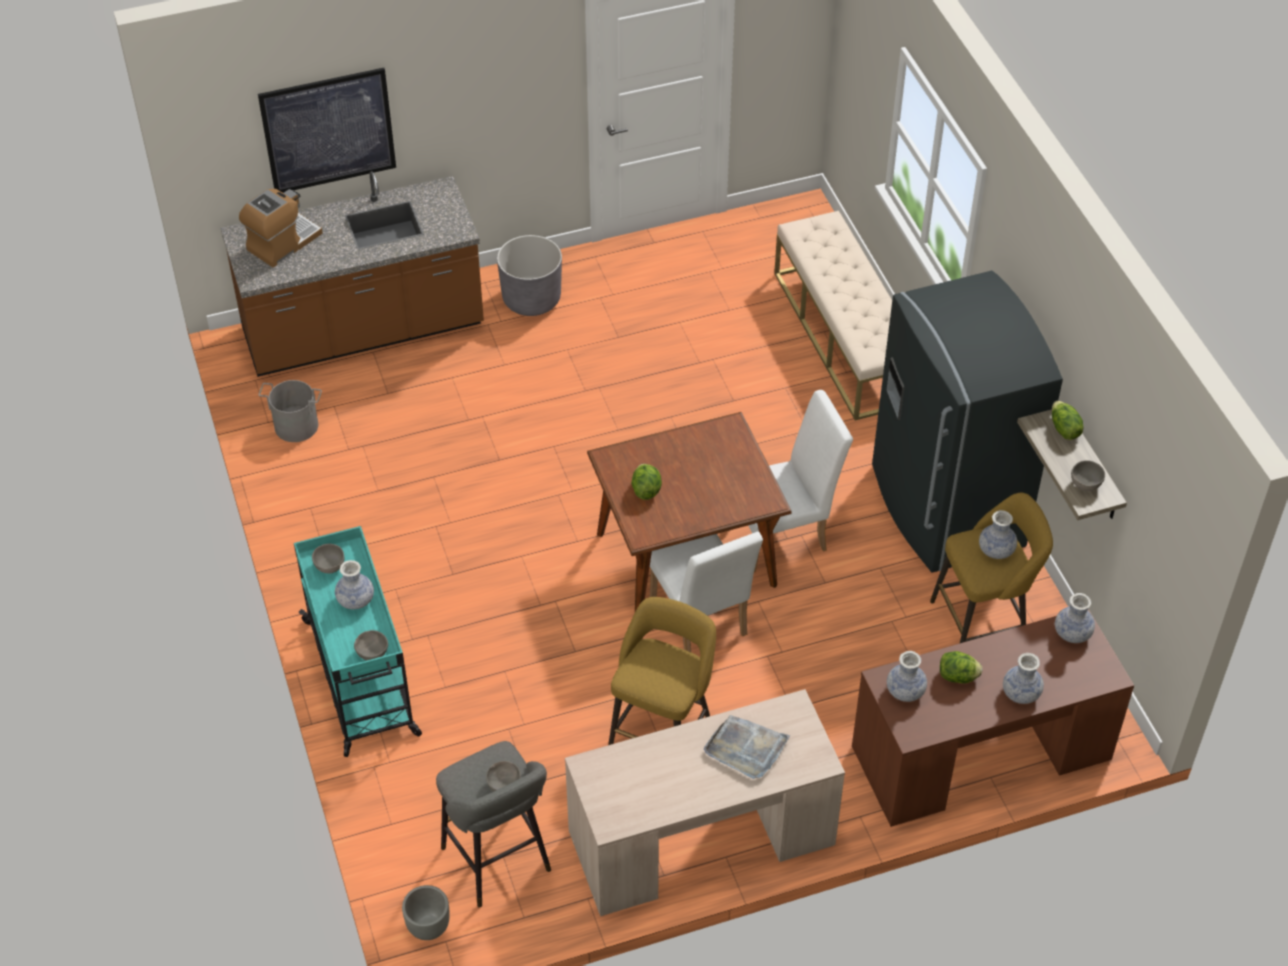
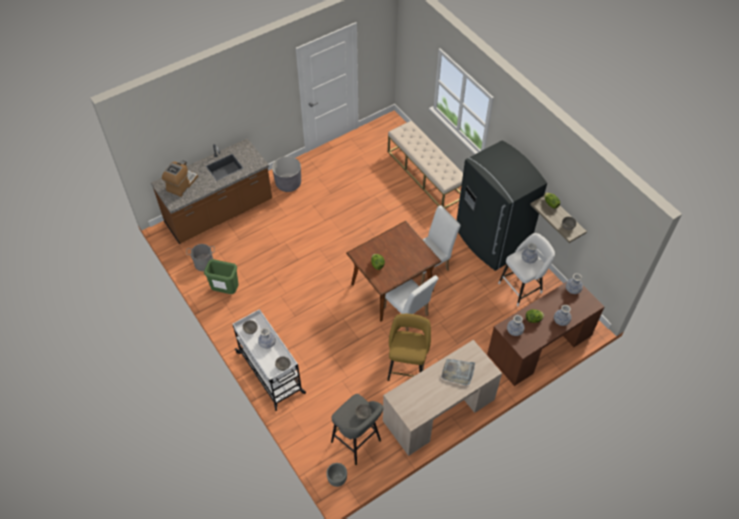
camera: 15 degrees left, 5 degrees up
(322, 491) = (225, 291): none -> green trash can
(328, 130) = (192, 130): picture -> none
(361, 679) = (271, 373): turquoise cart -> white cart
(983, 621) = (522, 287): yellow stool -> white stool

